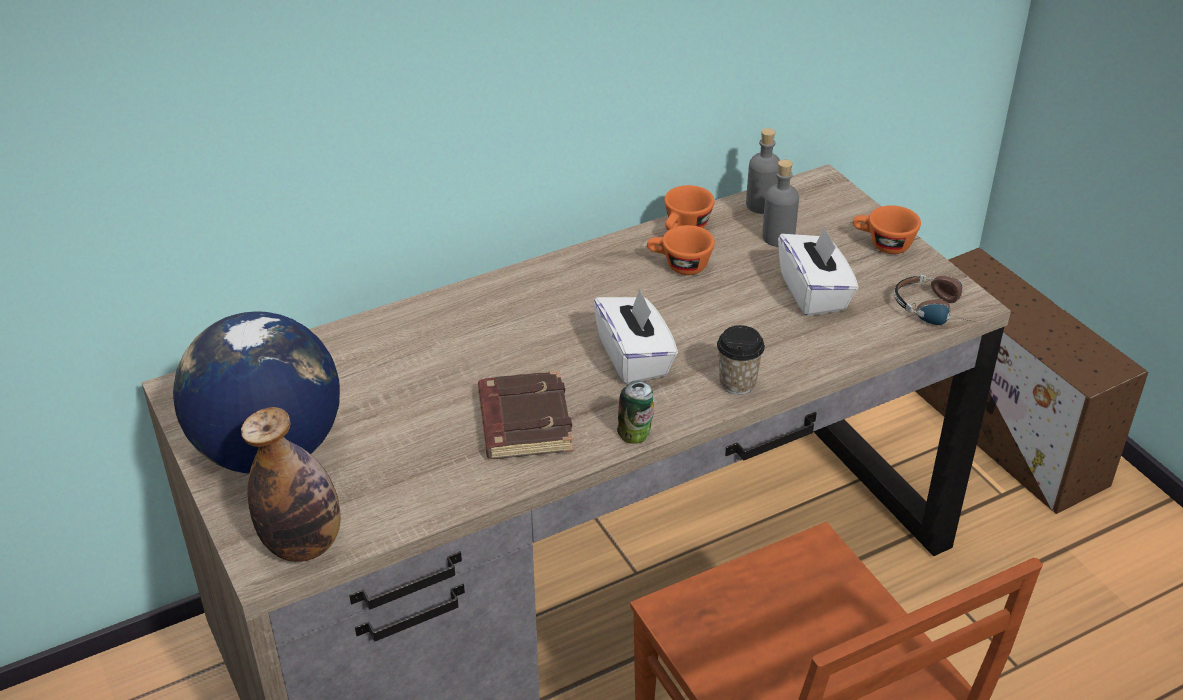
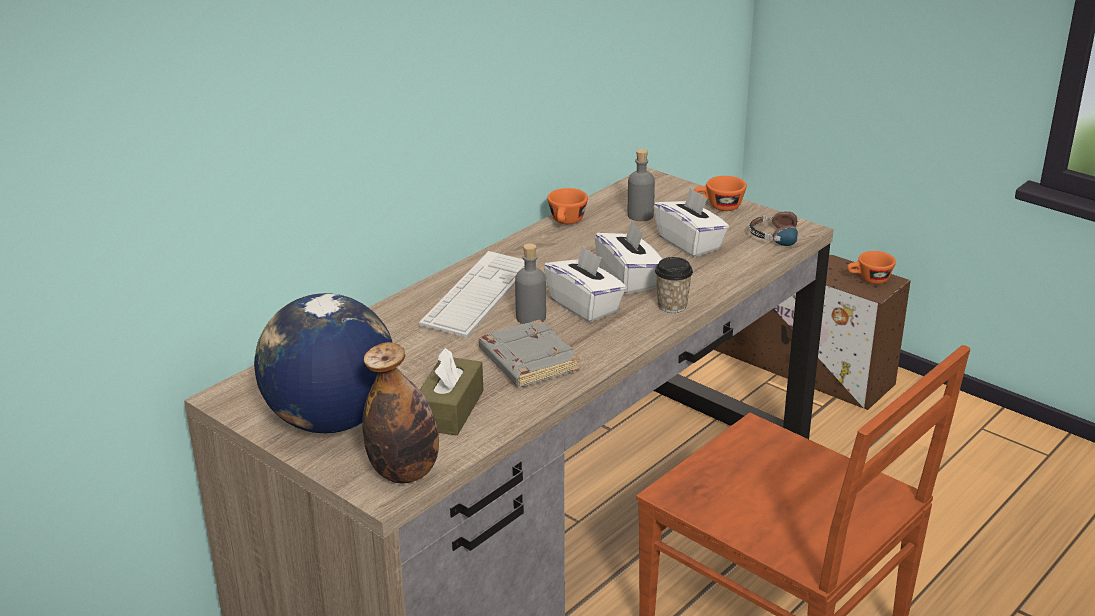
camera: 20 degrees left, 10 degrees down
(400, 470) = (450, 410): none -> brown tissue box
(523, 312) = (478, 294): none -> keyboard
(523, 422) = (527, 361): brown book -> grey book
(636, 435) = (619, 351): can -> none
(679, 266) = (578, 245): orange cup -> orange cup (869, 280)
(709, 330) = (629, 279): none -> white tissue box
(761, 205) = (614, 198): grey bottle -> grey bottle (531, 318)

